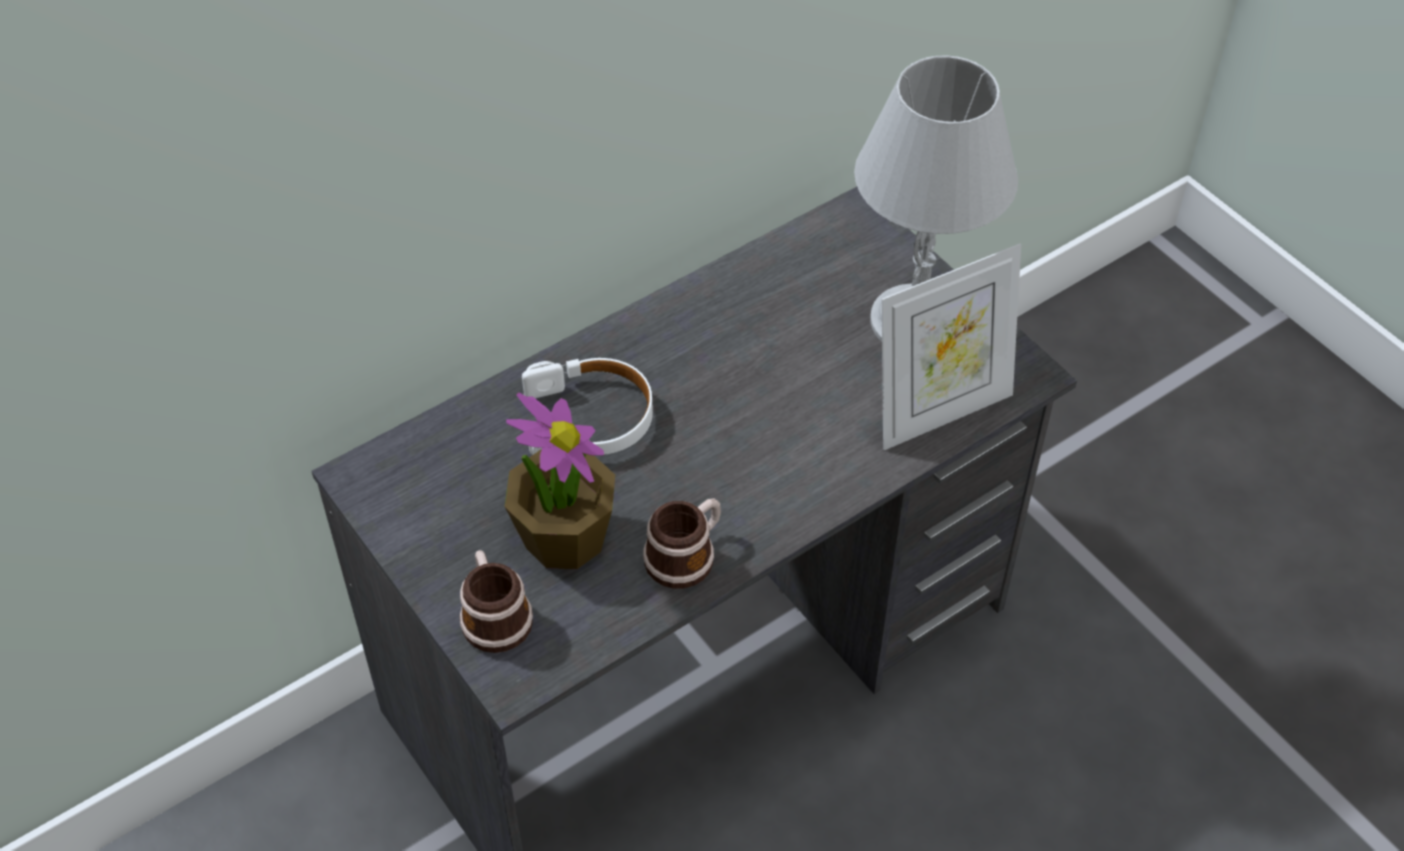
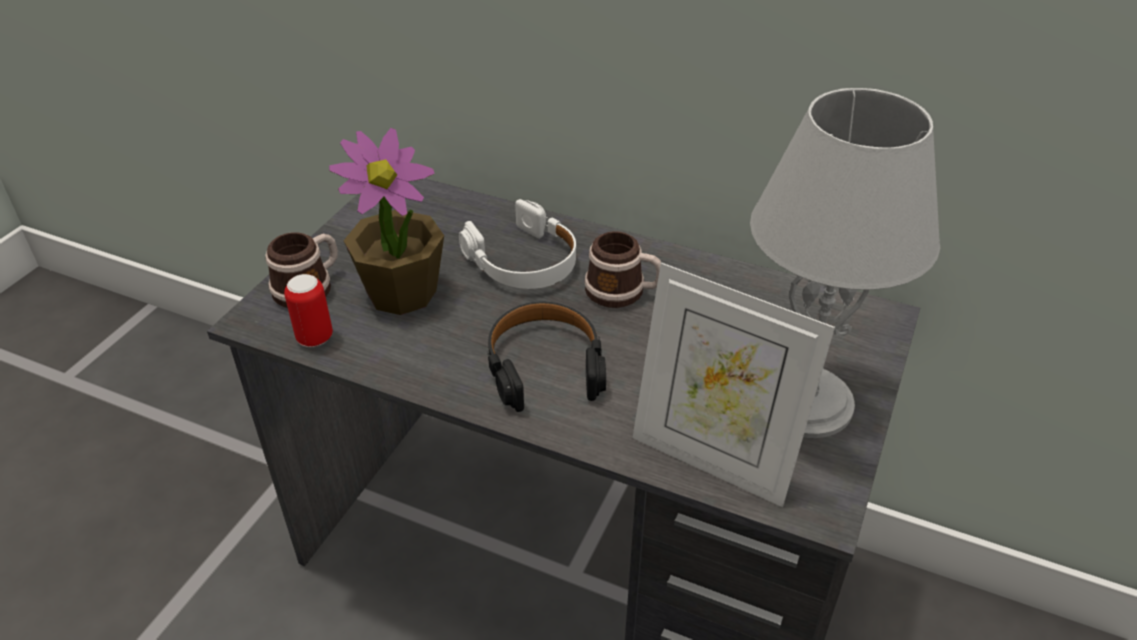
camera: 60 degrees right, 10 degrees down
(585, 635) = (315, 338): none -> can
(686, 555) = (427, 361): mug -> mug (623, 292)
(754, 469) = (544, 365): none -> black headphones

